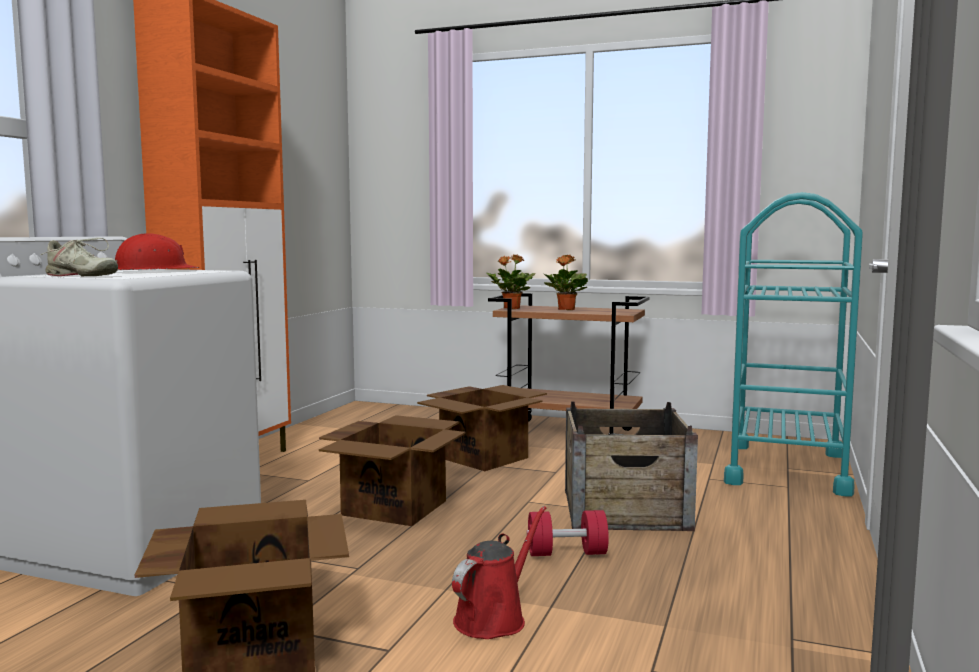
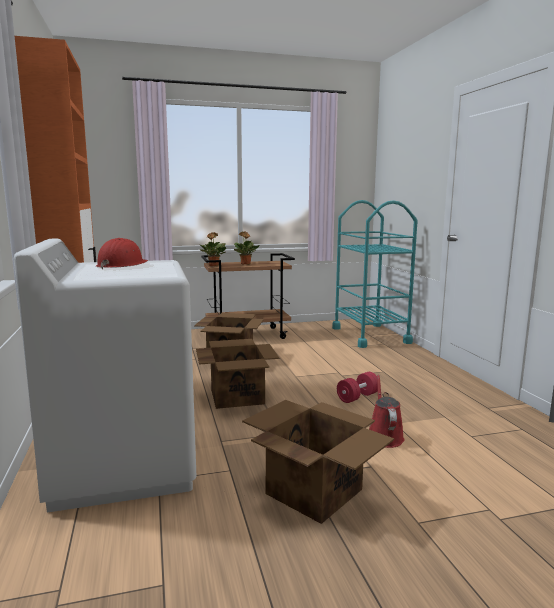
camera: 35 degrees left, 5 degrees up
(81, 276) = (121, 276): beige shoe -> none
(625, 509) = (343, 369): crate -> none

